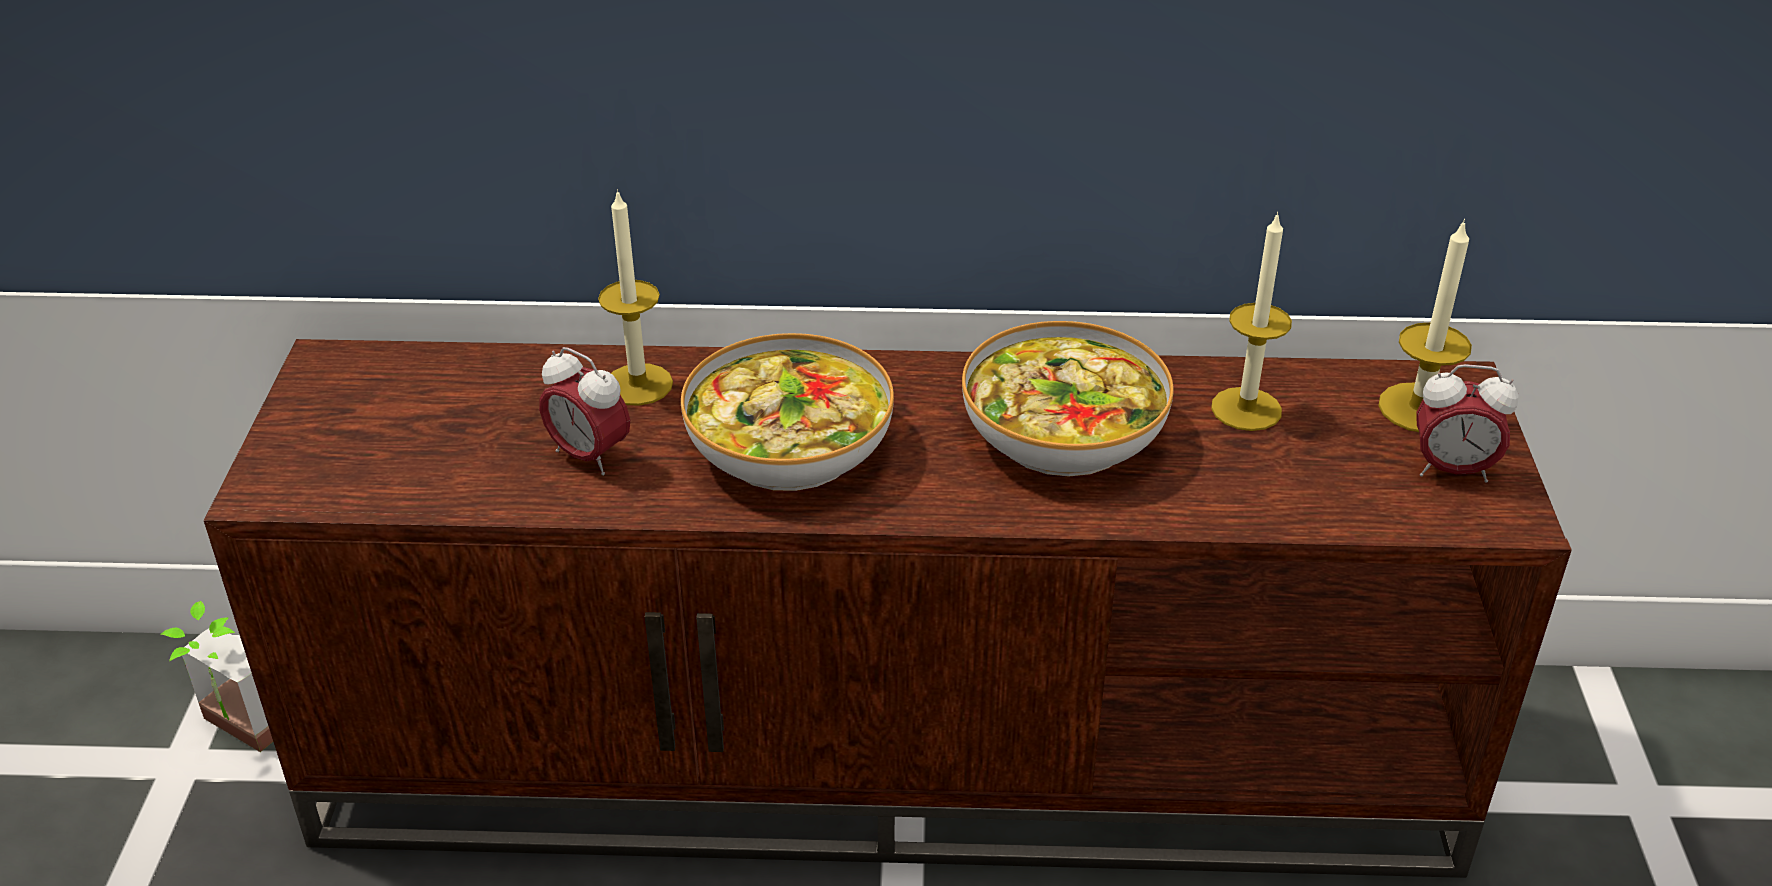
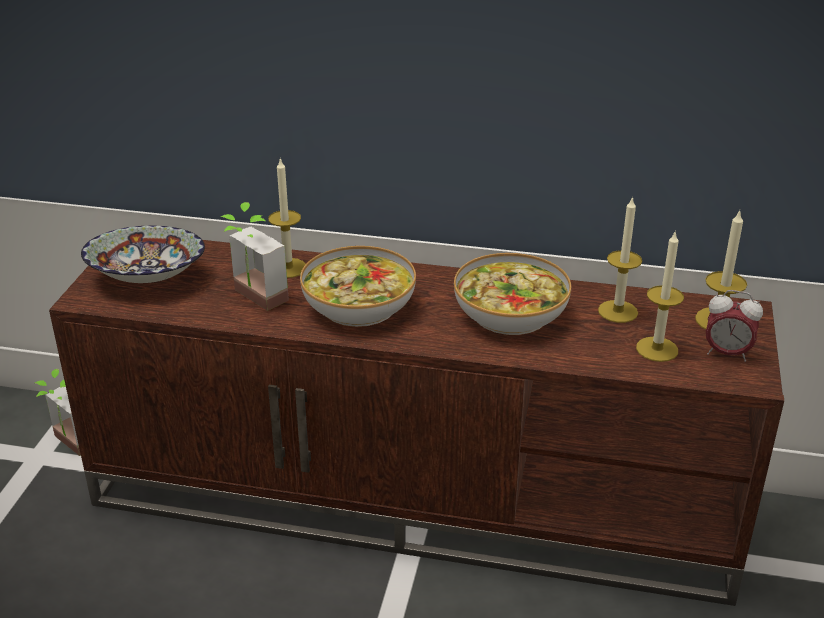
camera: 10 degrees right, 5 degrees down
(378, 434) = (147, 278): none -> bowl
(589, 456) = (252, 299): alarm clock -> potted plant
(1333, 475) = (657, 349): none -> candle

